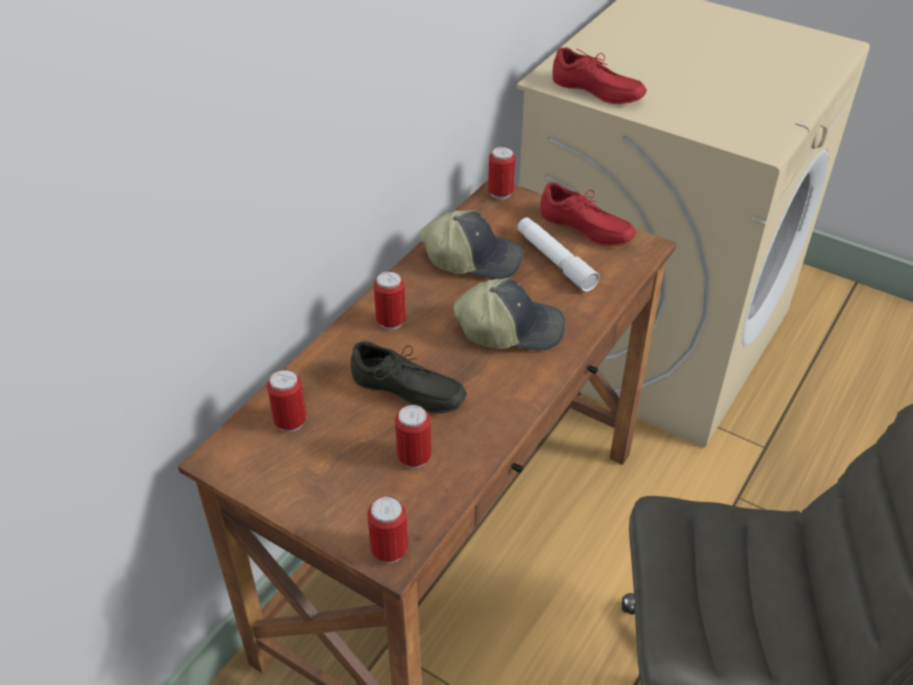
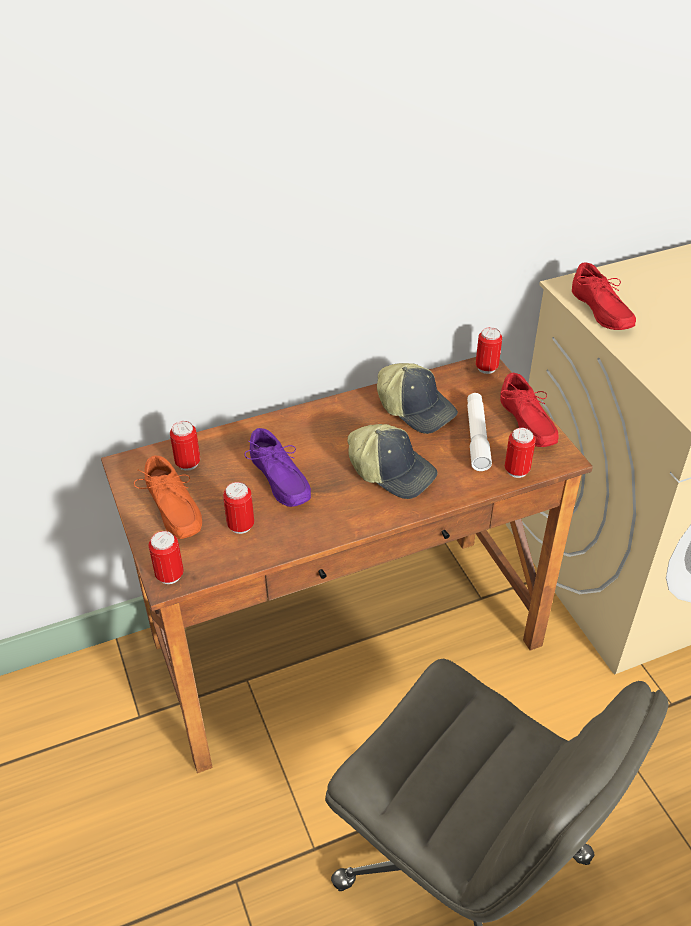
camera: 35 degrees right, 0 degrees up
(321, 482) = (170, 510): none -> orange shoe
(391, 321) = (314, 427): can -> can (517, 470)
(406, 393) = (277, 481): grey shoe -> purple shoe

